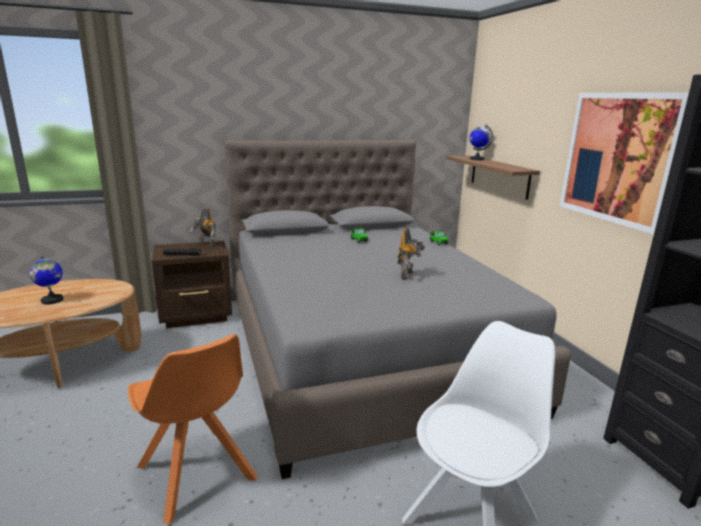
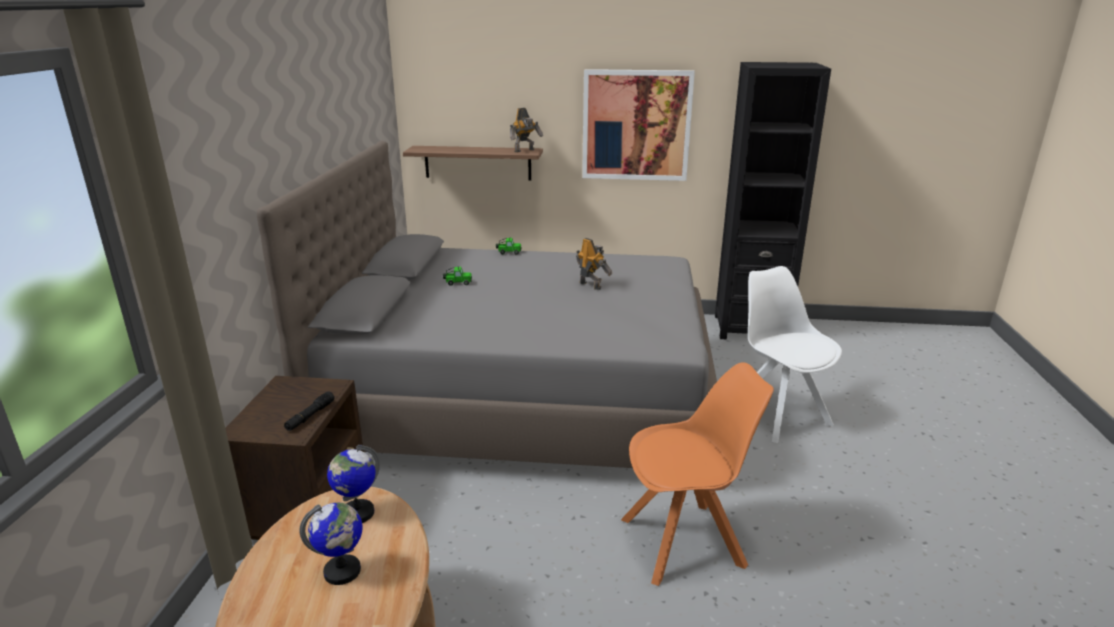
camera: 65 degrees left, 5 degrees up
(206, 244) = (279, 392): toy robot -> toy robot (525, 151)
(477, 159) = (447, 149): globe -> globe (357, 513)

